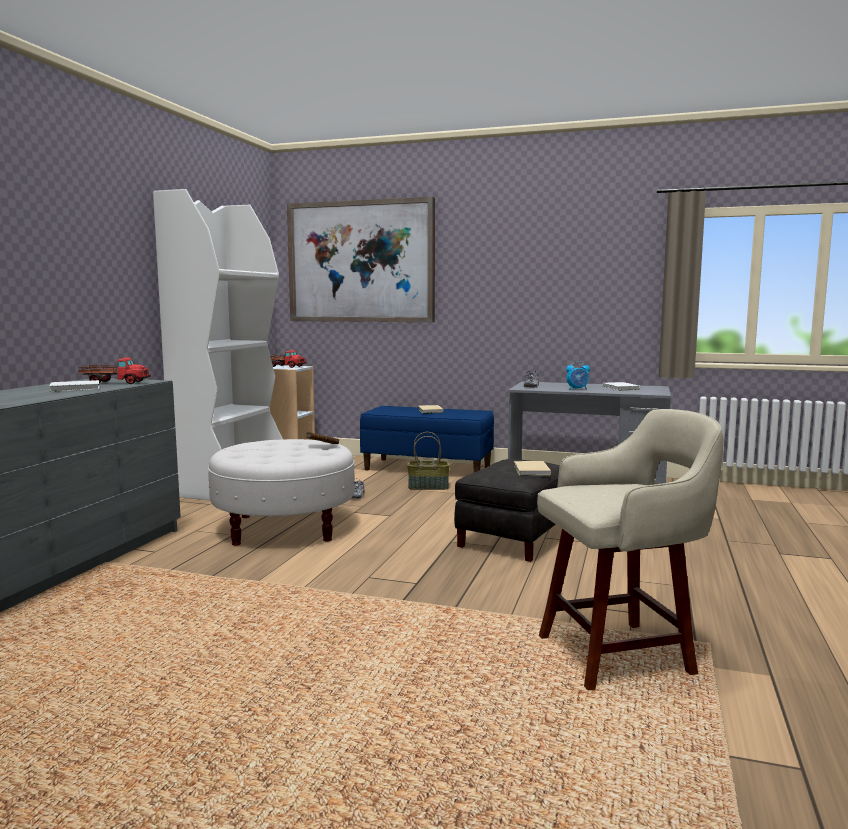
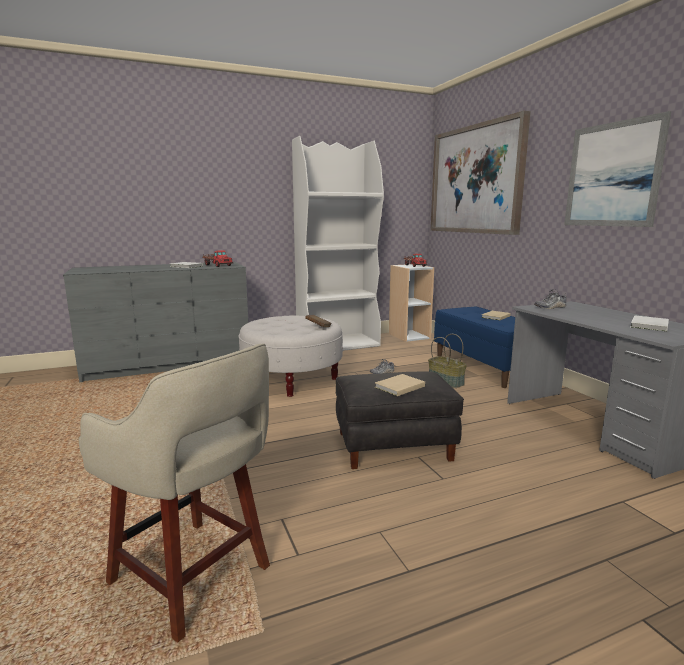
camera: 50 degrees right, 5 degrees up
(536, 267) = (612, 175): none -> picture
(577, 389) = (585, 318): alarm clock -> none

